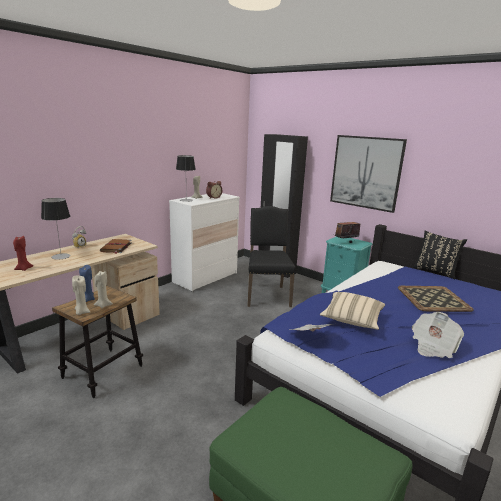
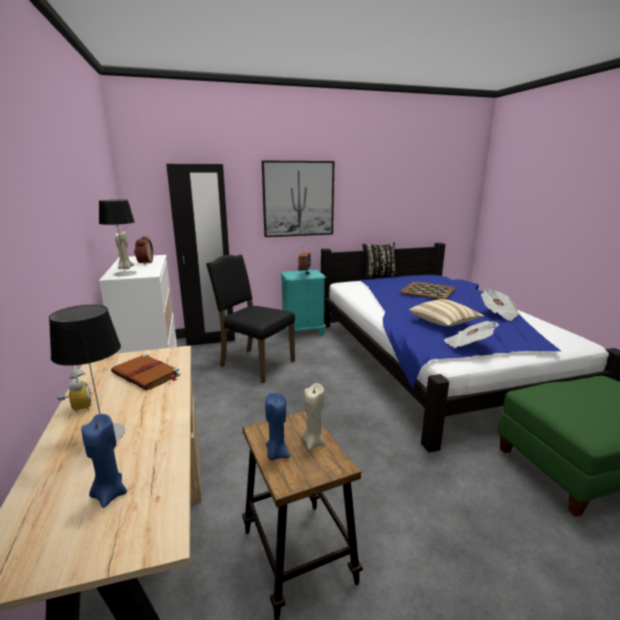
camera: 55 degrees left, 0 degrees up
(23, 269) = (110, 494): red candle -> blue candle
(81, 312) = (326, 466): beige candle -> none

